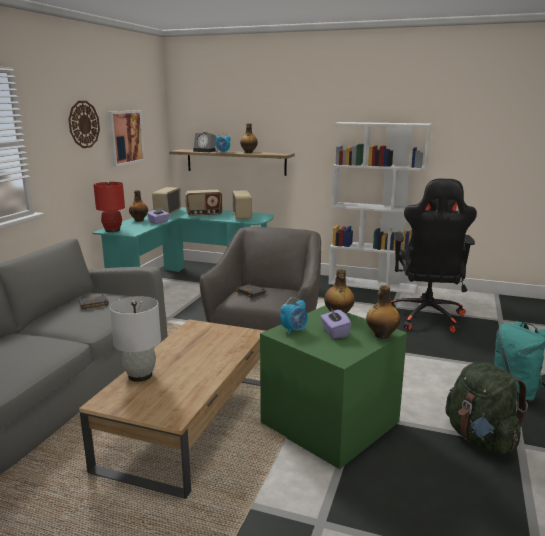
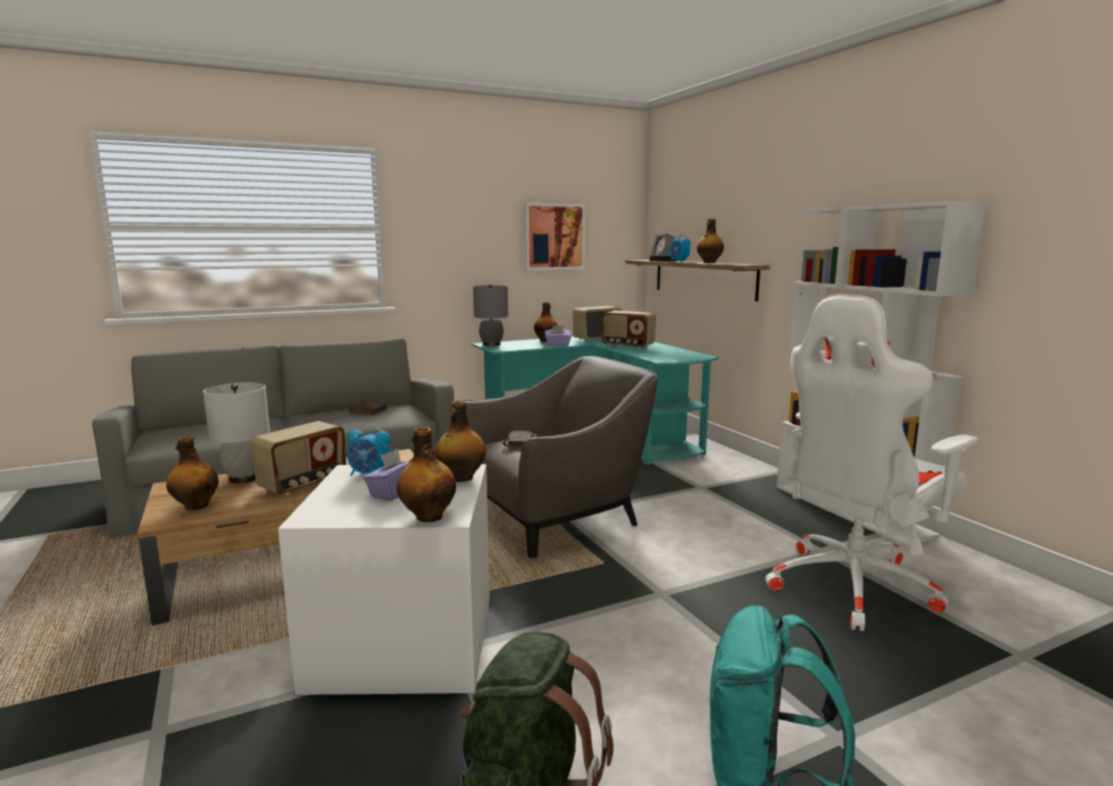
camera: 45 degrees right, 5 degrees down
(83, 124) = (480, 215): wall clock -> none
(112, 230) = (491, 344): red table lamp -> grey table lamp
(166, 402) = (195, 506): none -> bottle
(242, 217) = (665, 354): radio -> radio (304, 484)
(329, 421) = (407, 639): green storage box -> white storage box
(426, 314) = (859, 582): black office chair -> white office chair

